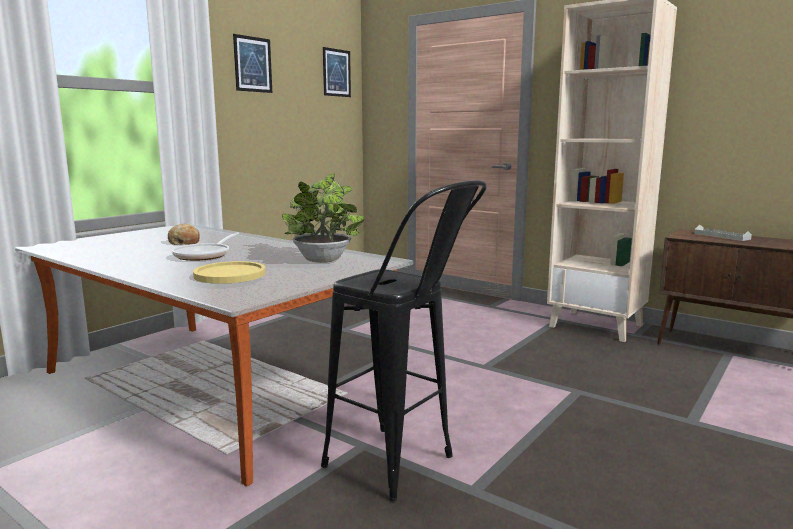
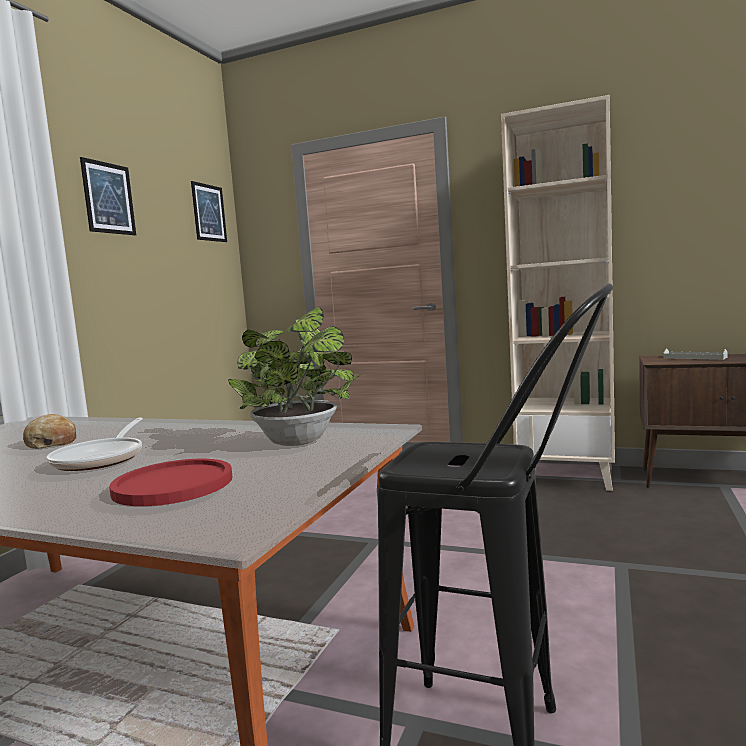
camera: 15 degrees left, 5 degrees down
(230, 274) = (173, 485): yellow plate -> red plate

